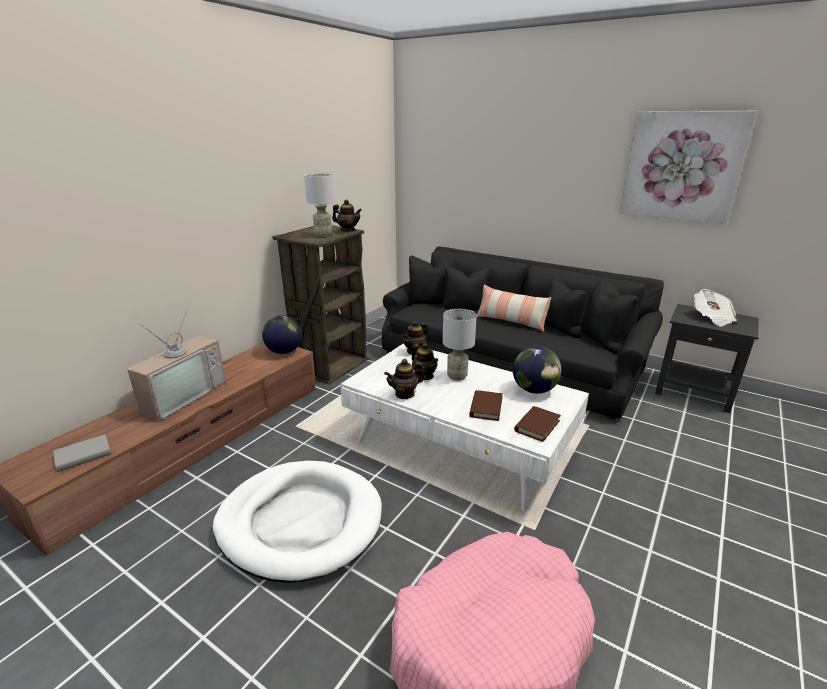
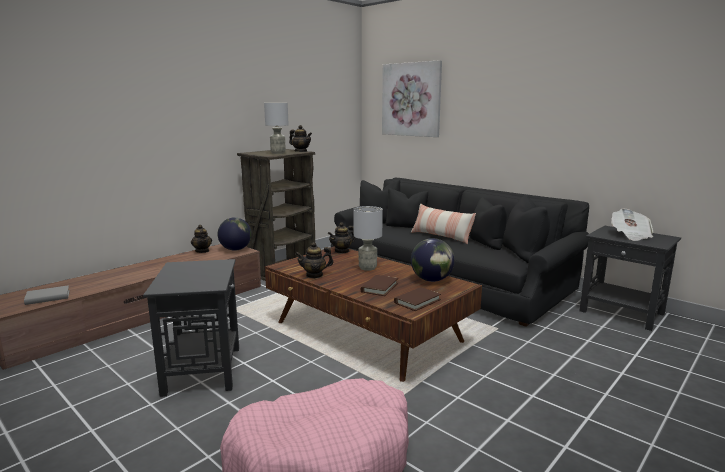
camera: 10 degrees right, 10 degrees down
(182, 395) = (139, 270): television -> none
(300, 522) = (203, 369): white dog bed -> black side table
(424, 376) = (339, 266): teapot -> teapot (202, 251)
(459, 445) = (366, 332): white coffee table -> brown coffee table
(682, 166) = (597, 96): picture -> picture (411, 99)

